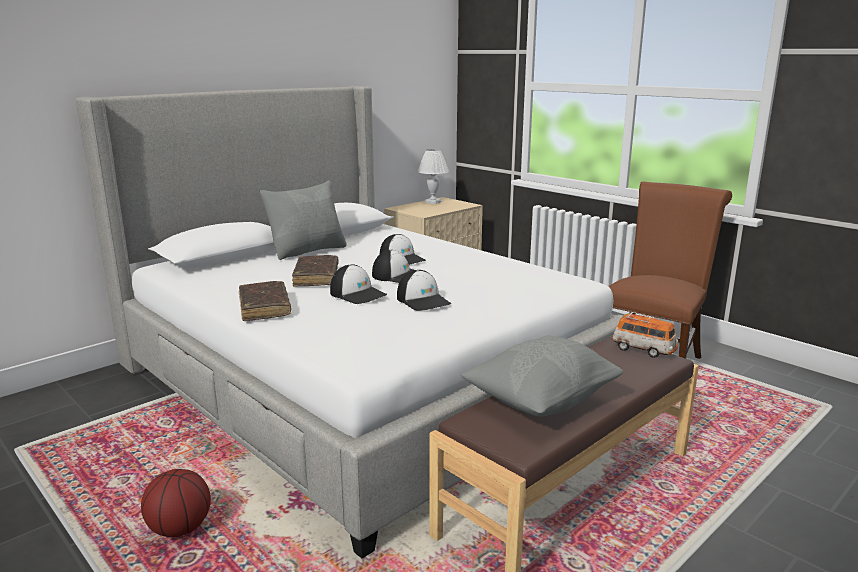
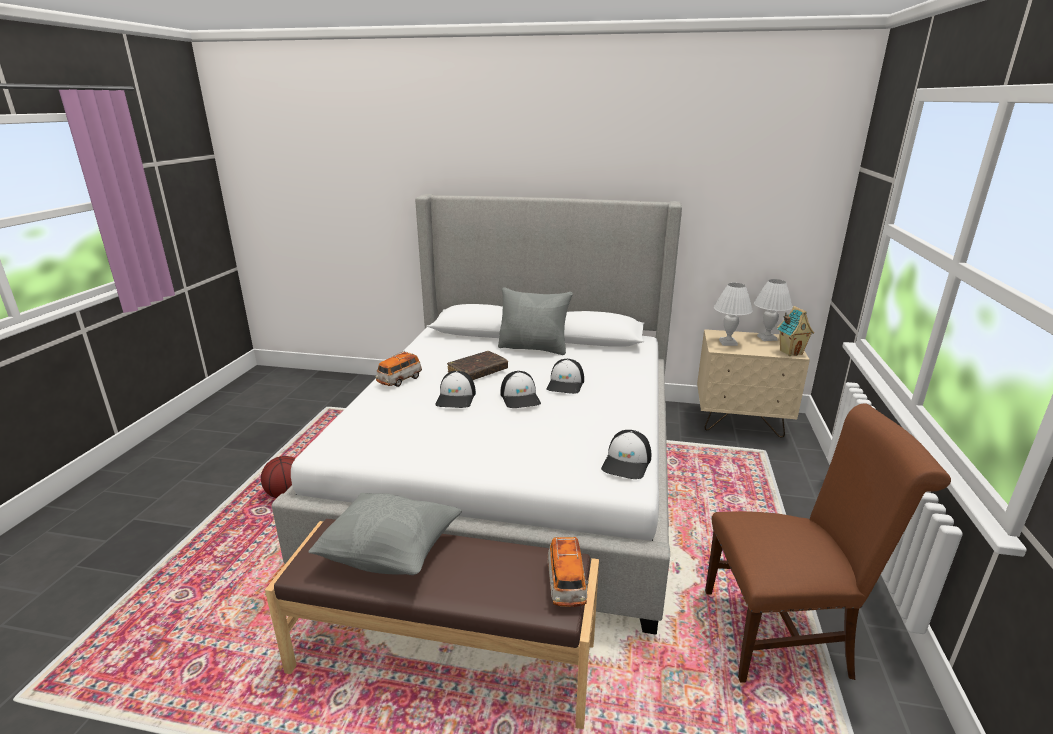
camera: 55 degrees right, 5 degrees up
(264, 308) = (399, 380): brown book -> toy car
(420, 210) = (728, 343): none -> white table lamp
(423, 300) = (475, 425): cap -> cap (627, 462)
(465, 204) = (790, 352): none -> toy house

